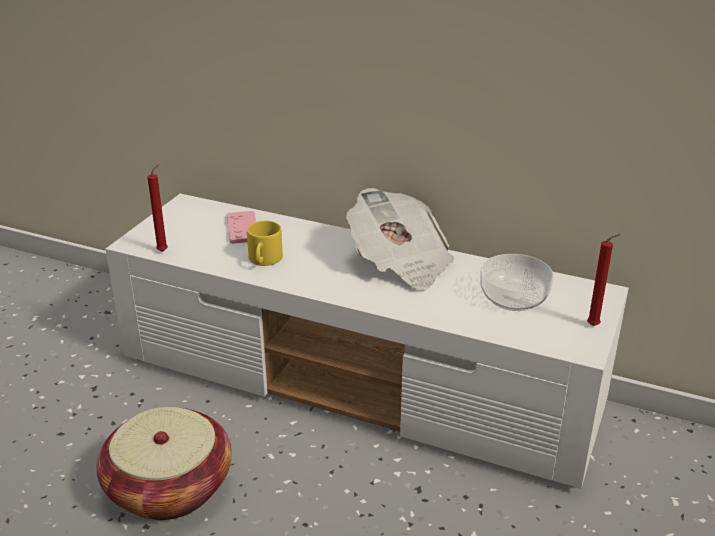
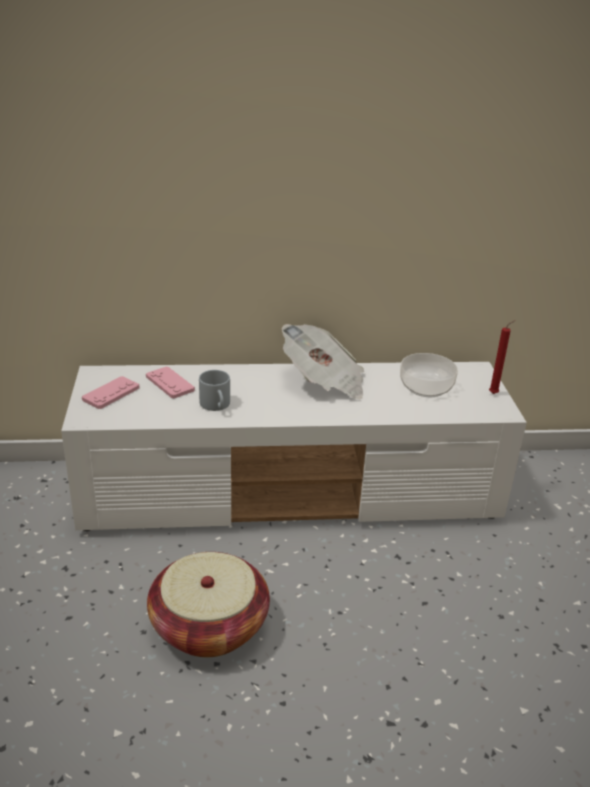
camera: 30 degrees left, 0 degrees up
(164, 250) = (120, 419): red candle -> none
(180, 225) = (111, 393): none -> pink game controller
(265, 260) = (217, 405): yellow mug -> grey mug

